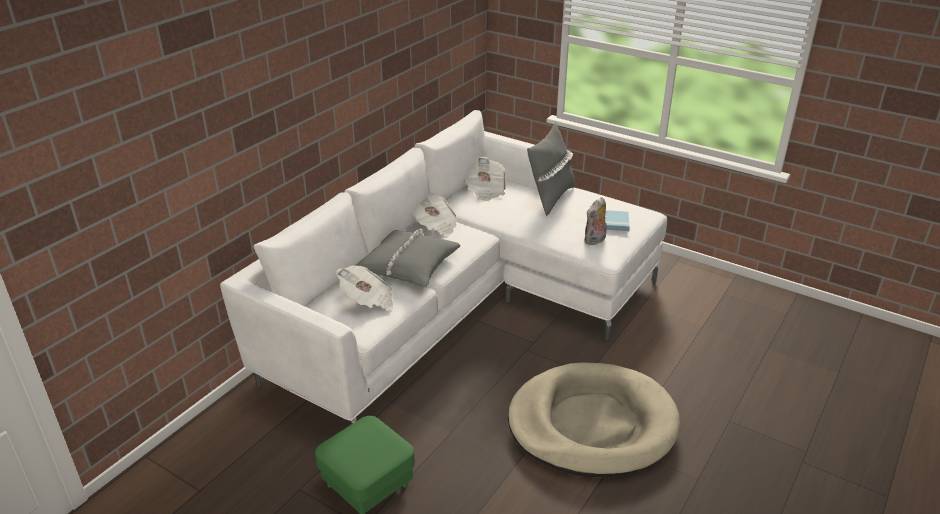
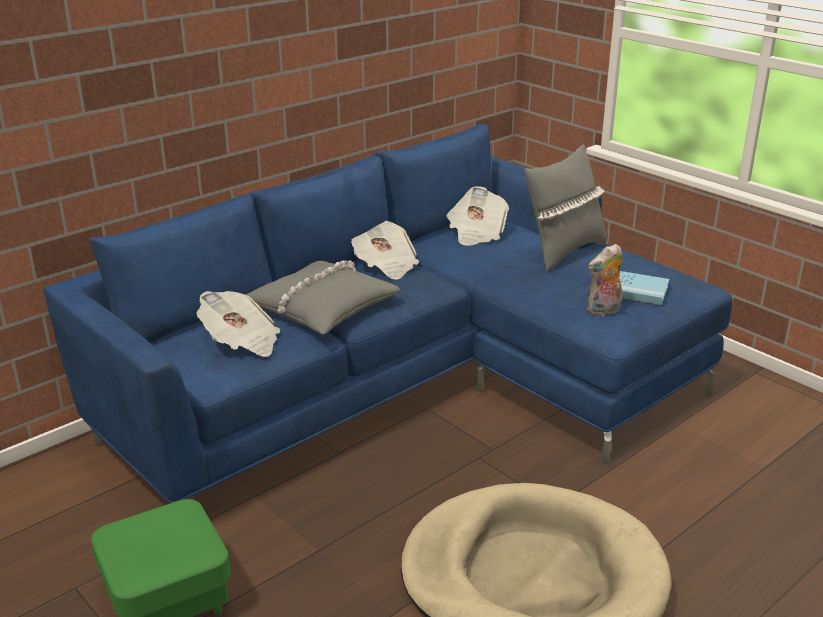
camera: 15 degrees right, 5 degrees down
(460, 303) = (412, 382): white sofa -> blue sofa

